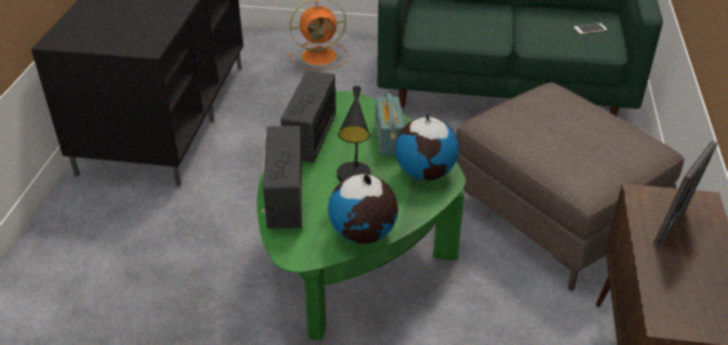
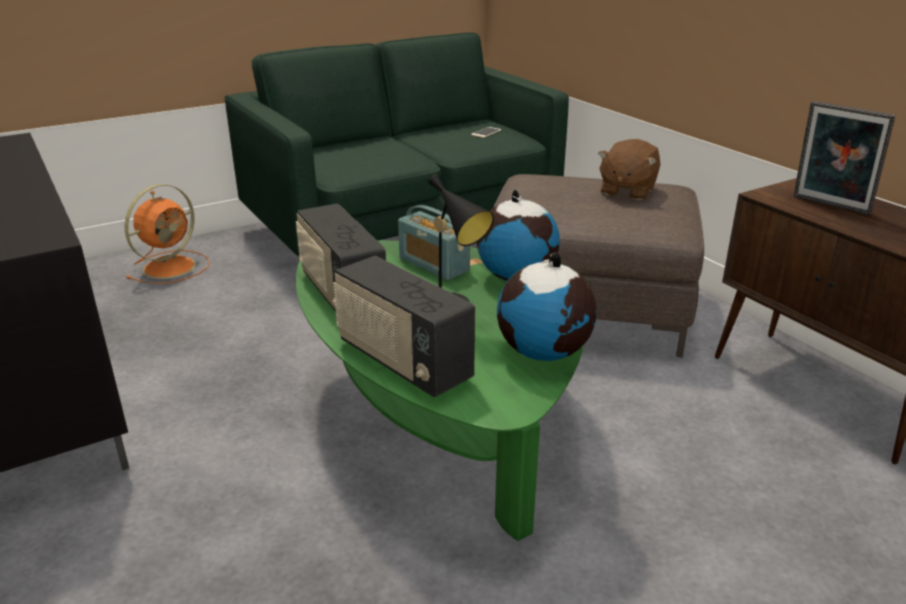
camera: 40 degrees left, 10 degrees down
(605, 136) = (626, 191): none -> brown plush toy
(673, 228) = (829, 206): picture frame -> picture frame turned 135 degrees clockwise

